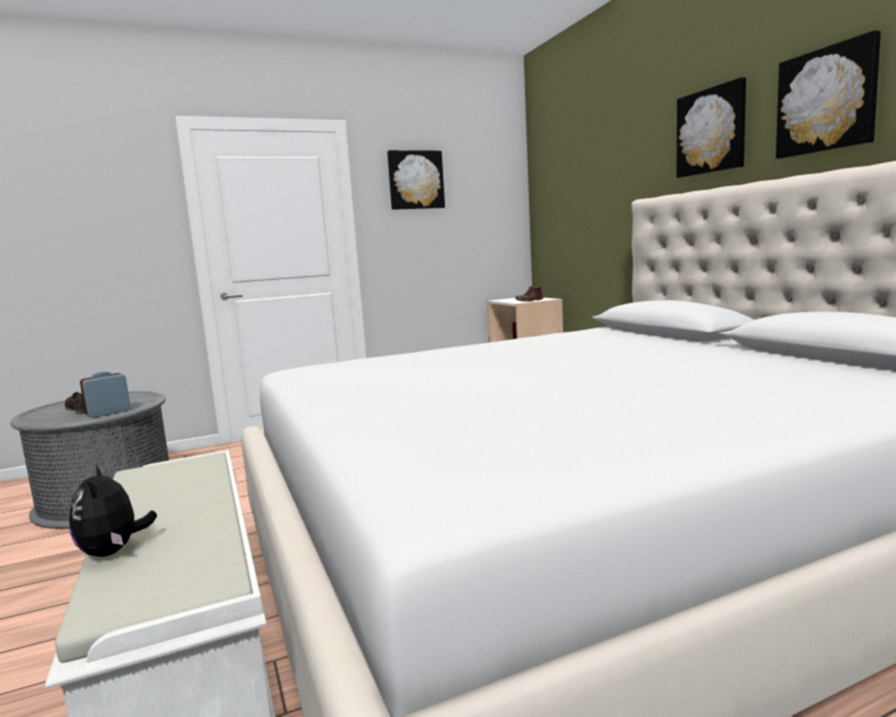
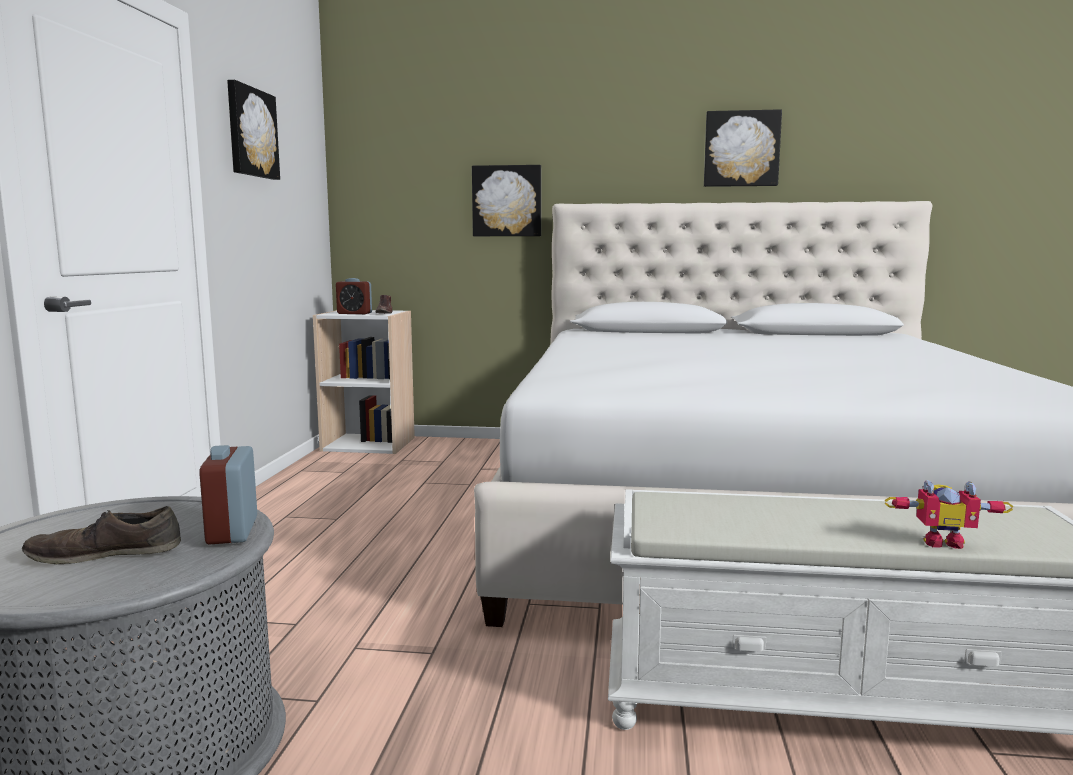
camera: 60 degrees left, 0 degrees up
(113, 551) = (941, 541): plush toy -> toy robot
(512, 300) = (354, 313): none -> alarm clock
(712, 131) = (633, 151): picture -> picture (507, 201)

